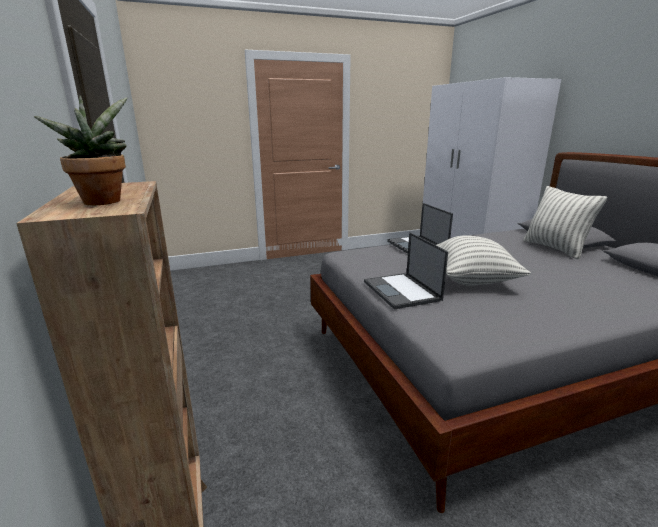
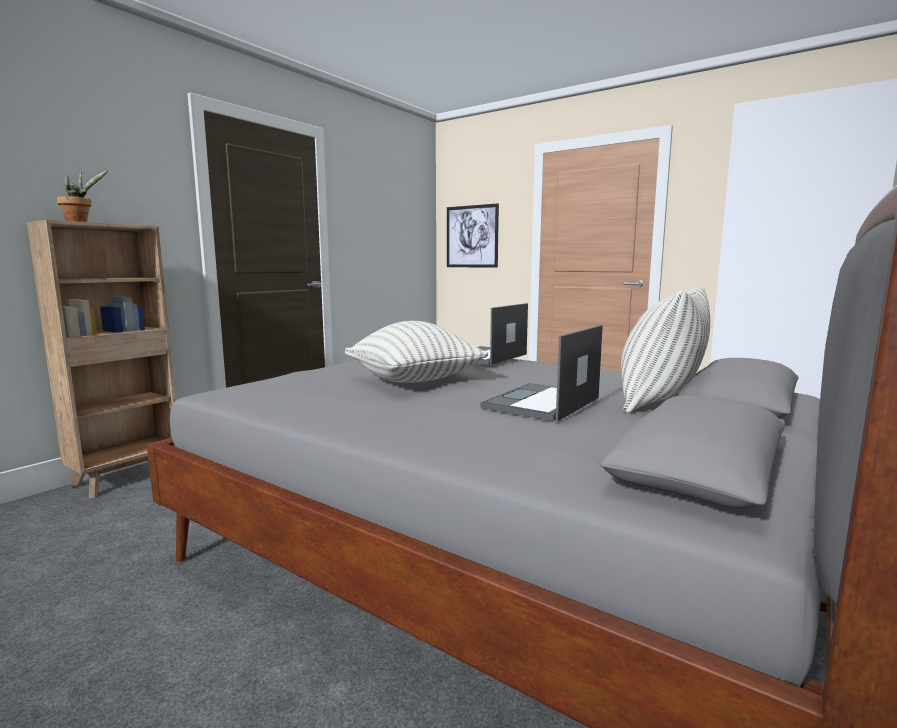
camera: 55 degrees right, 10 degrees down
(186, 132) = (472, 236): none -> picture
(402, 291) = (336, 368): laptop -> laptop (541, 403)

